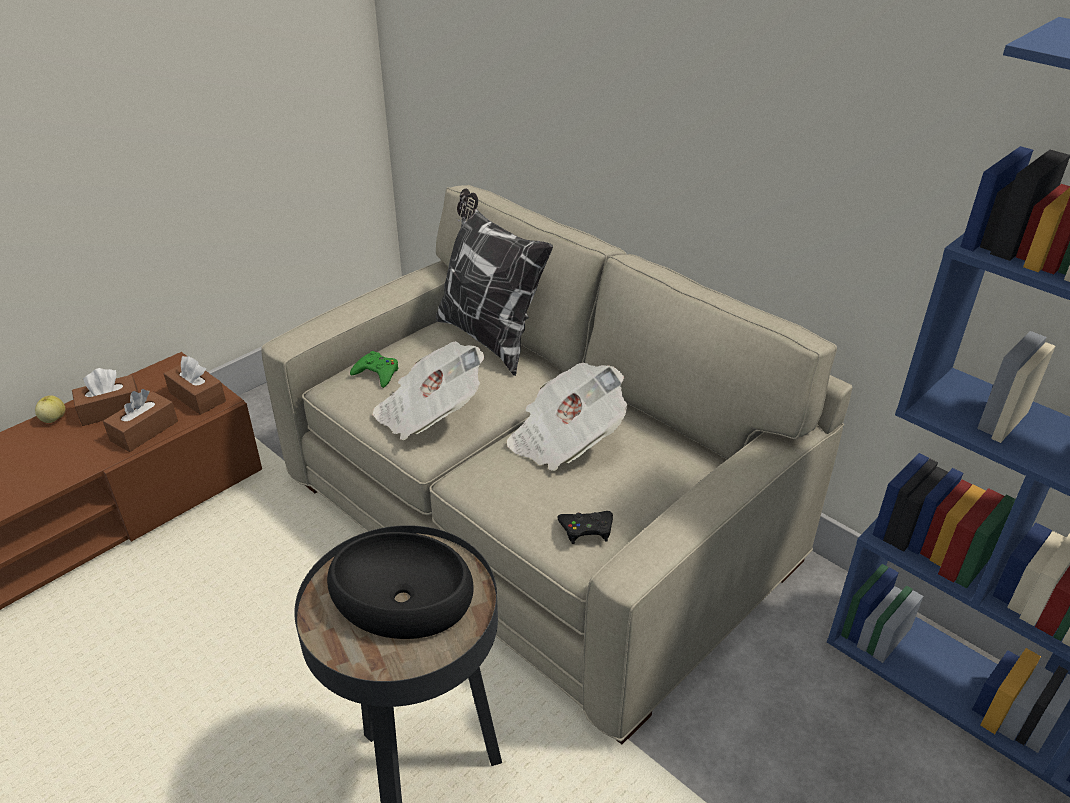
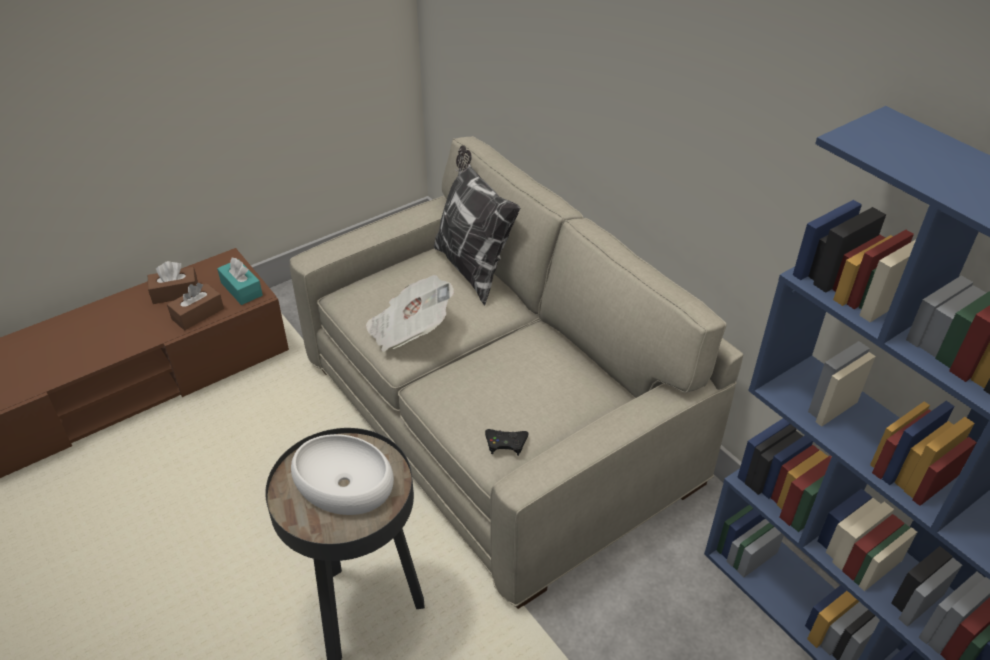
camera: 10 degrees right, 5 degrees up
(53, 419) = (133, 296): apple -> none
(197, 397) = (241, 289): brown tissue box -> turquoise tissue box
(377, 373) = (376, 290): green game controller -> none
(404, 598) = (345, 483): black bowl -> white bowl
(565, 439) = (509, 366): newspaper -> none

